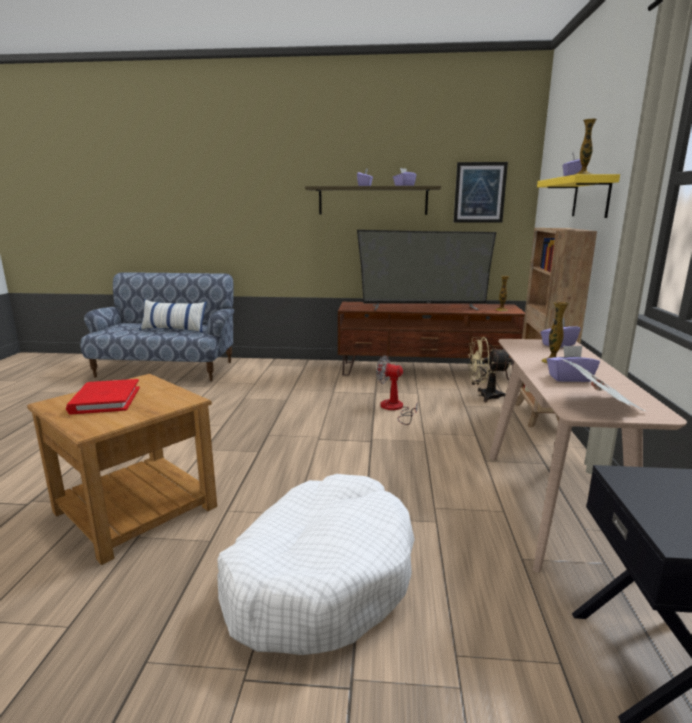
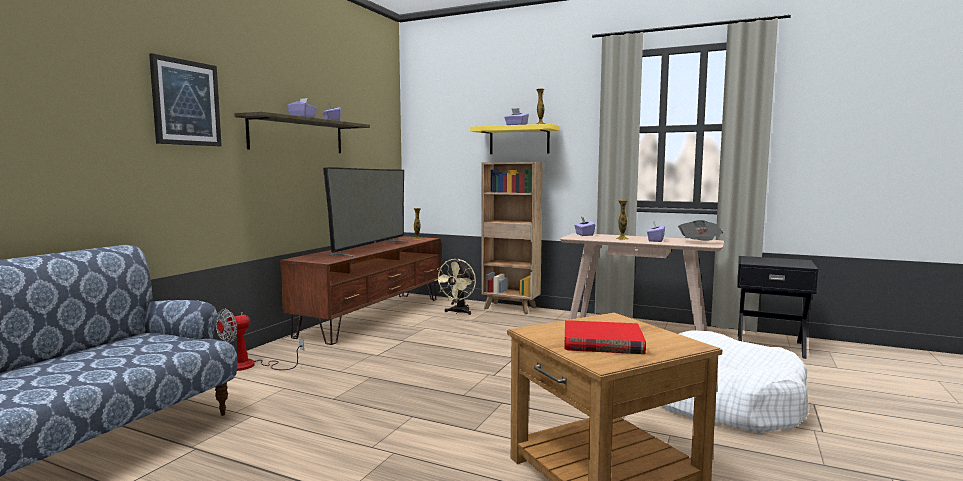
camera: 70 degrees left, 10 degrees down
(174, 329) = (121, 355): pillow -> none
(395, 409) = (453, 340): fan -> fan (250, 366)
(479, 192) = (371, 134): picture -> picture (186, 103)

